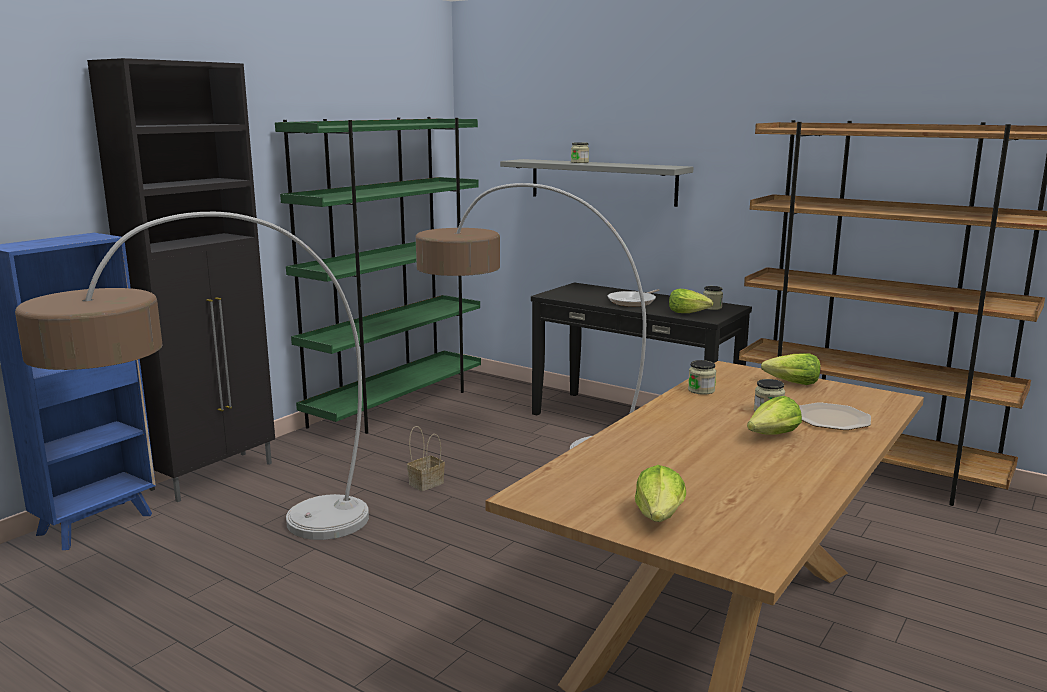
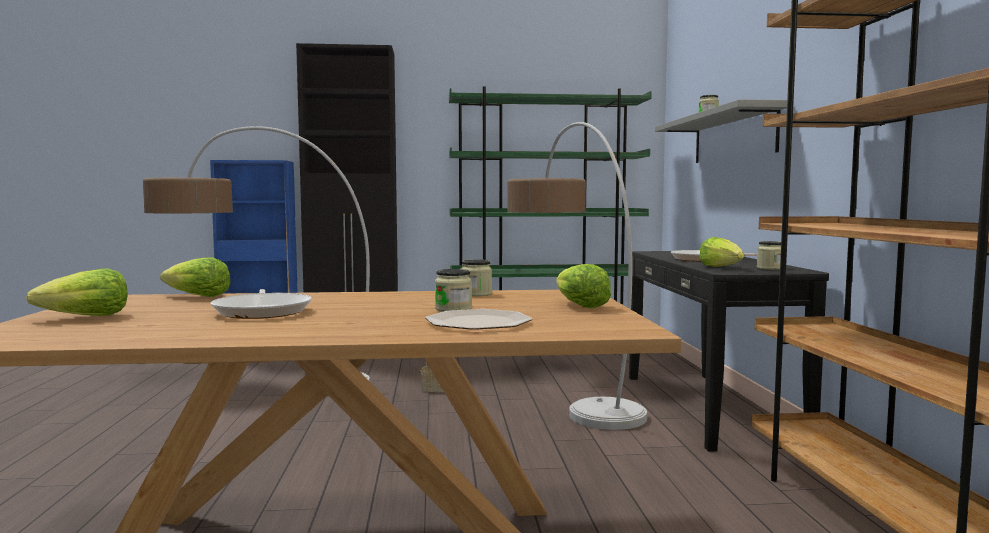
camera: 50 degrees right, 10 degrees down
(706, 458) = (263, 311): none -> frying pan
(773, 435) = (372, 316): lettuce -> lettuce (196, 296)

